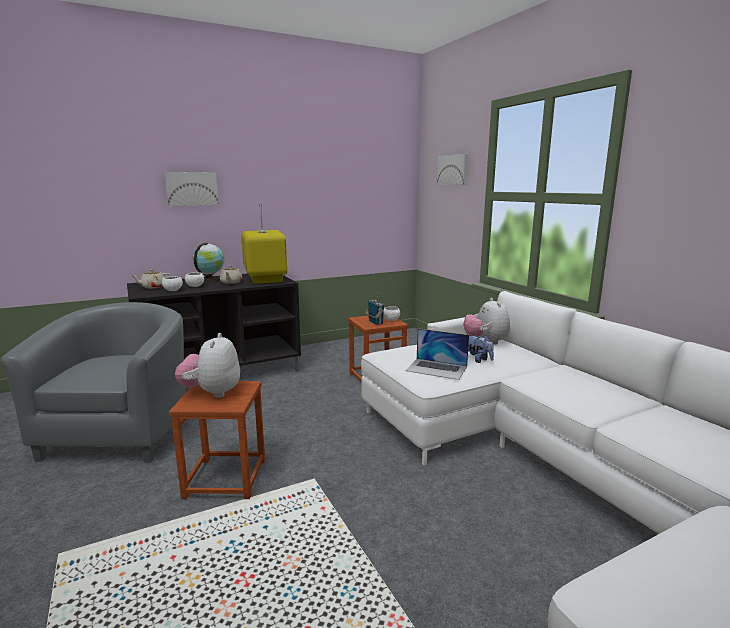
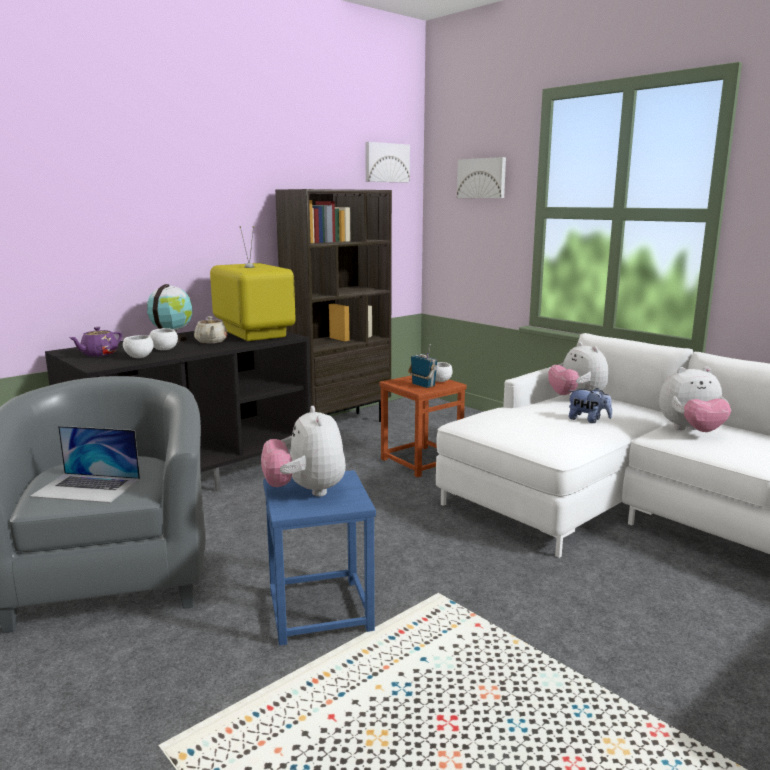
camera: 15 degrees left, 0 degrees up
(153, 287) = (99, 354): beige teapot -> purple teapot
(191, 188) = (136, 203): picture -> picture (386, 162)
(226, 478) = (321, 610): brown stool -> blue stool
(339, 346) = (339, 425): none -> brown bookcase
(437, 368) = (552, 434): laptop -> laptop (87, 487)
(555, 377) = (691, 431): none -> plush toy

